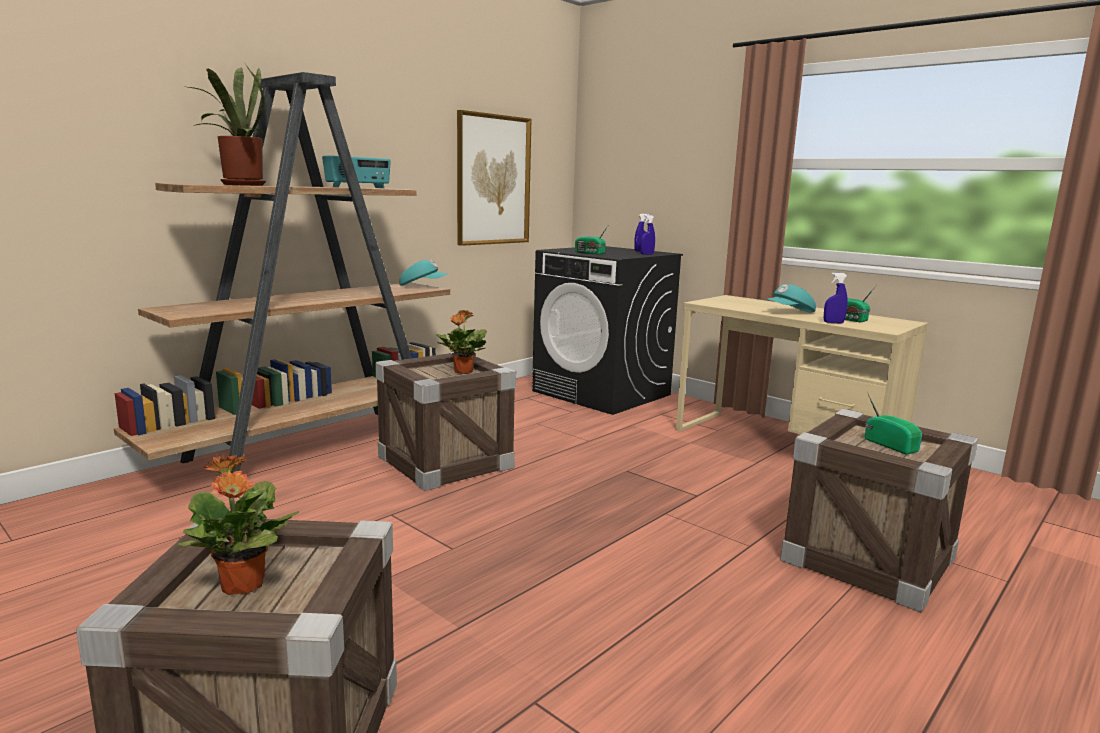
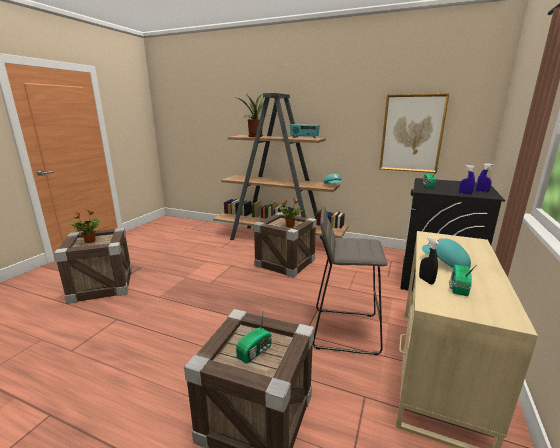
camera: 70 degrees right, 5 degrees up
(696, 469) = (345, 330): none -> grey stool
(833, 323) = (426, 280): blue spray bottle -> black spray bottle

